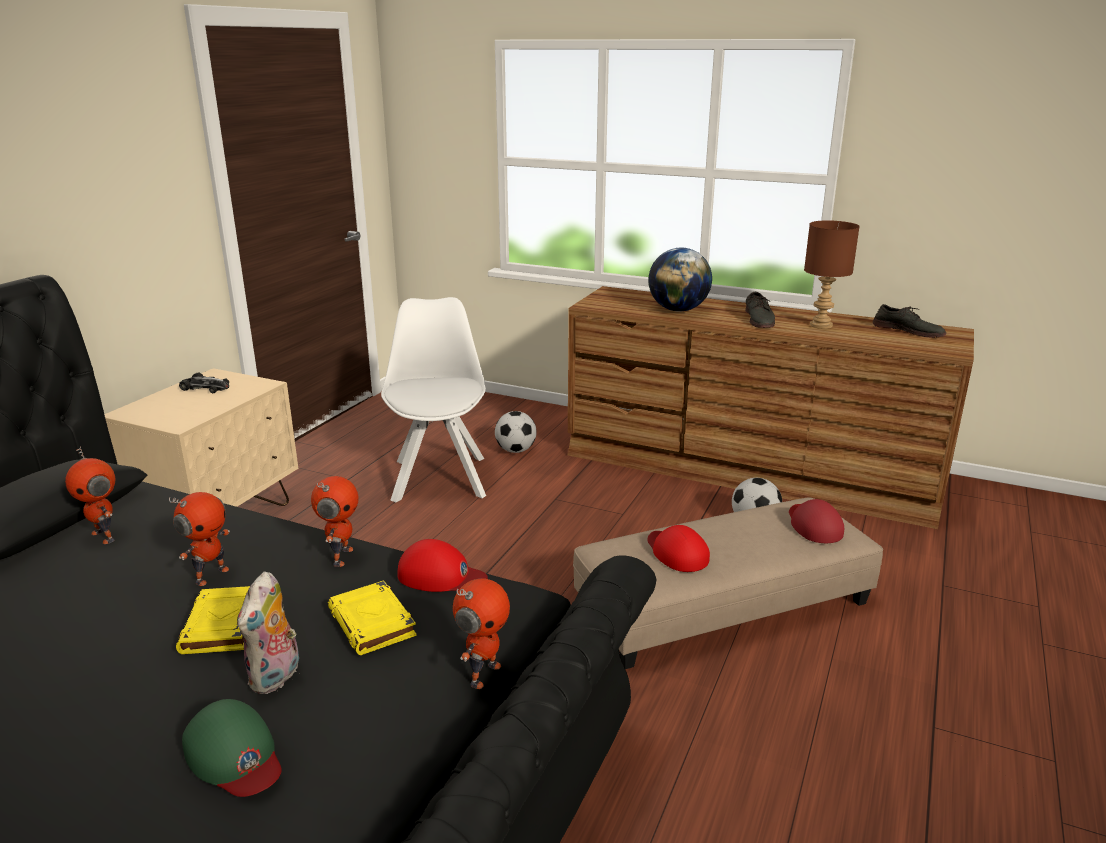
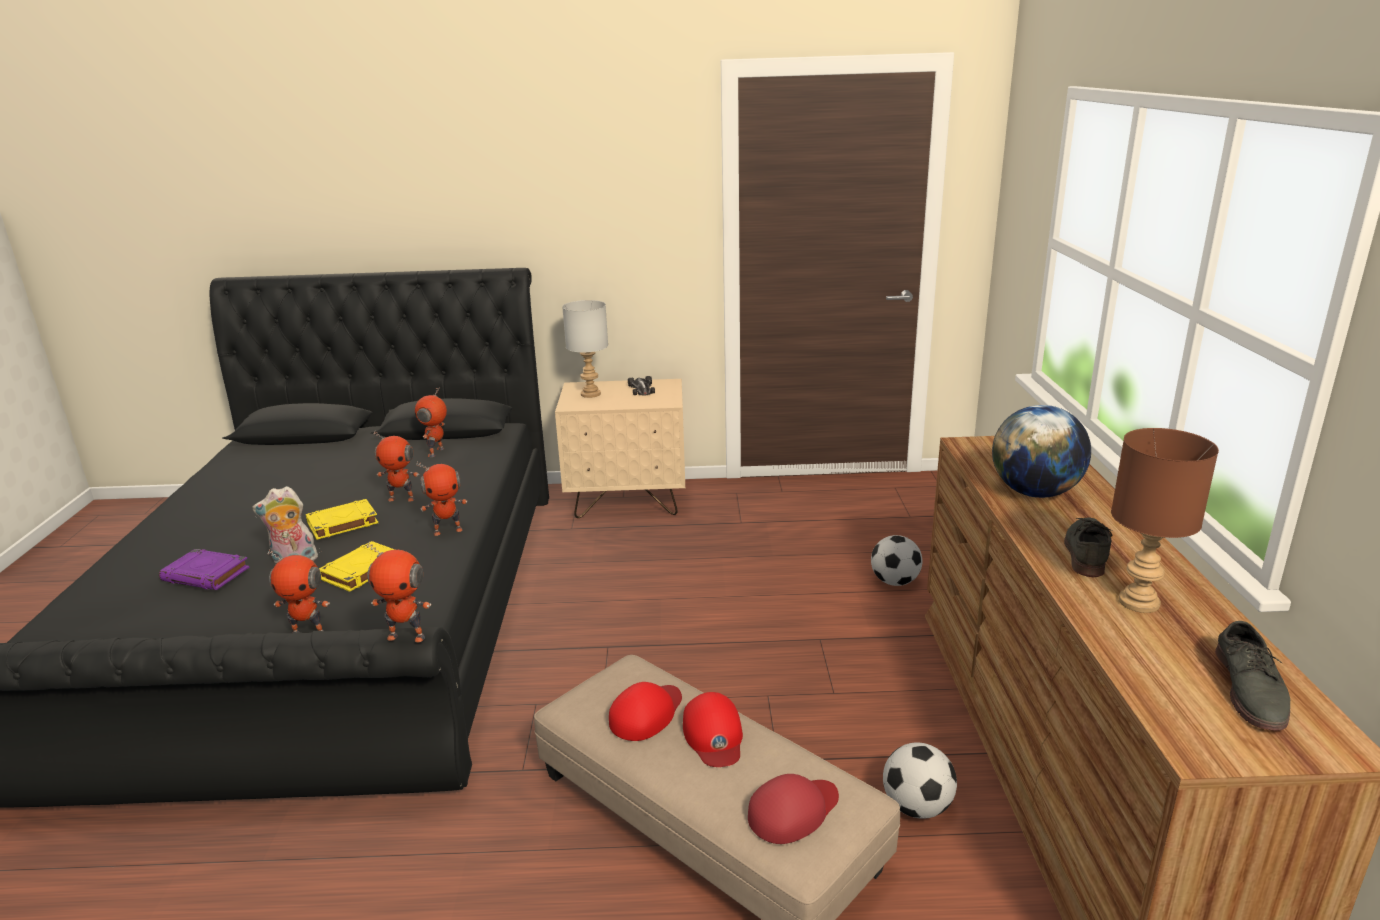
camera: 65 degrees right, 0 degrees up
(167, 410) = (591, 394): none -> grey table lamp
(234, 756) = (207, 575): green cap -> purple book
(440, 477) = (791, 562): white chair -> none
(440, 576) = (437, 576): red cap -> red cap (714, 735)
(631, 569) = (407, 636): none -> toy robot
(759, 319) = (1086, 551): grey shoe -> grey shoe turned 135 degrees clockwise

